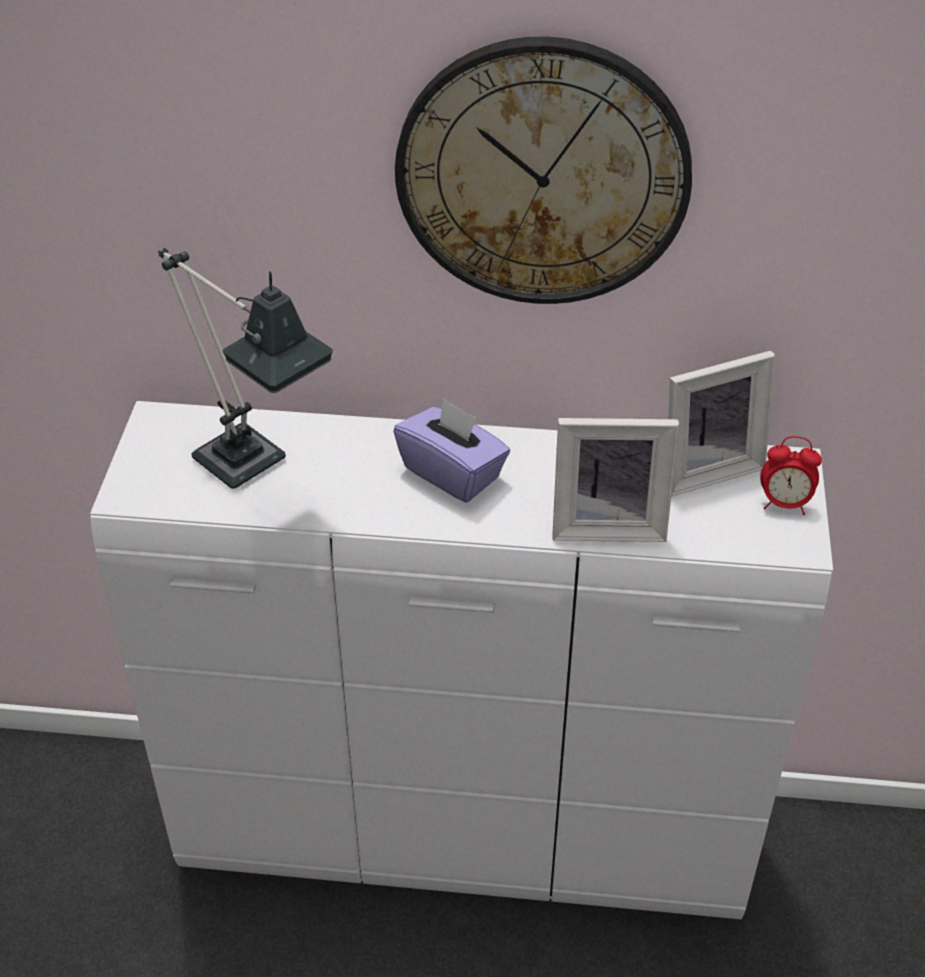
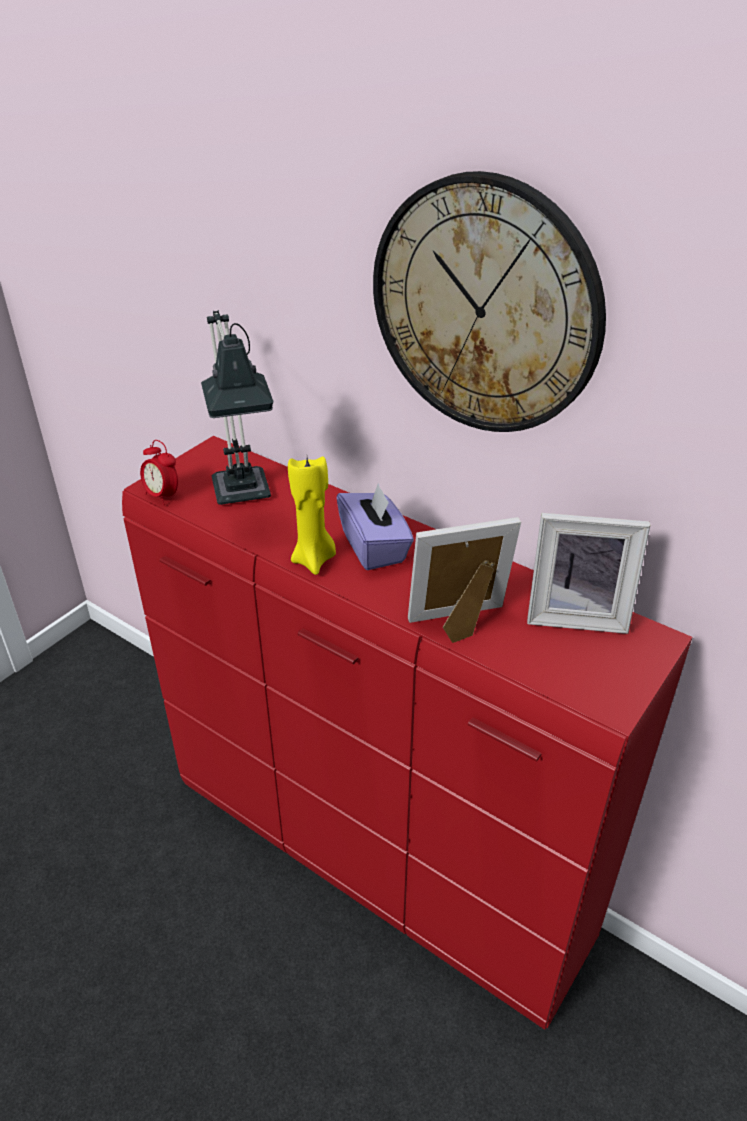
camera: 30 degrees right, 5 degrees down
(400, 513) = (314, 559): none -> yellow candle
(465, 842) = (375, 862): white dresser -> red dresser
(608, 524) = (461, 624): picture frame -> picture frame turned 135 degrees clockwise
(784, 503) = (624, 666): alarm clock -> alarm clock (162, 496)

